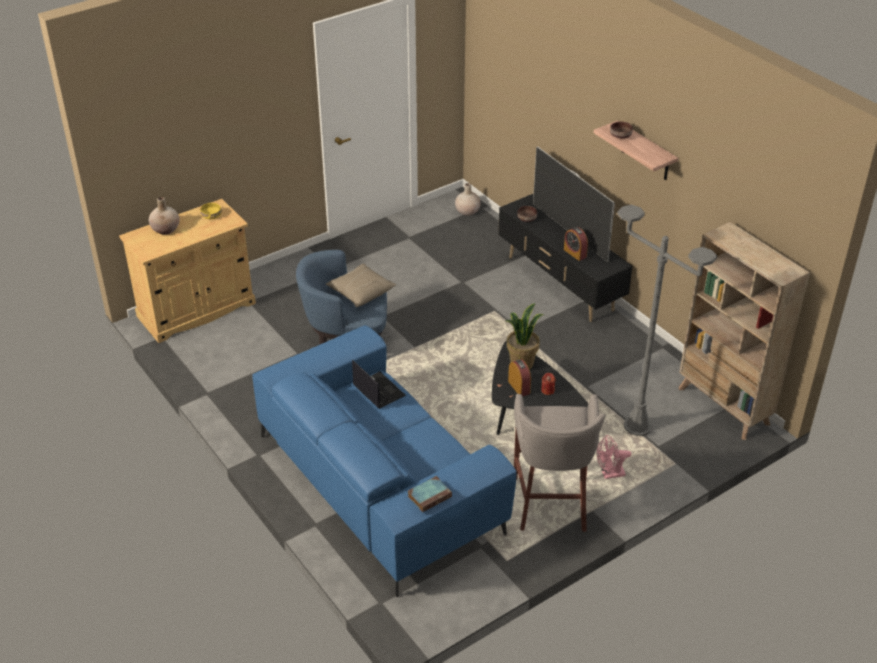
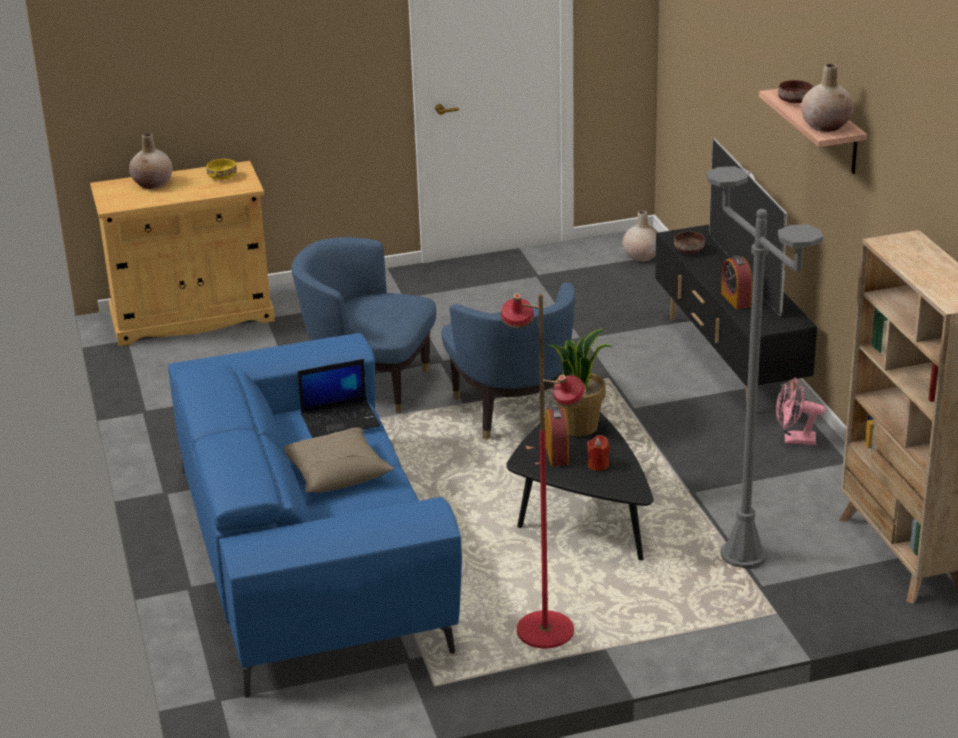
camera: 20 degrees right, 10 degrees down
(361, 292) = (394, 306): beige pillow -> beige pillow (336, 473)
(378, 390) = (340, 420): laptop -> laptop turned 90 degrees clockwise
(430, 496) = (309, 539): book -> none
(448, 347) = (512, 411): none -> blue armchair
(551, 506) = (545, 630): grey stool -> red floor lamp
(609, 474) = (661, 608): pink fan -> pink fan (794, 440)
(651, 154) = (826, 126): none -> beige vase

